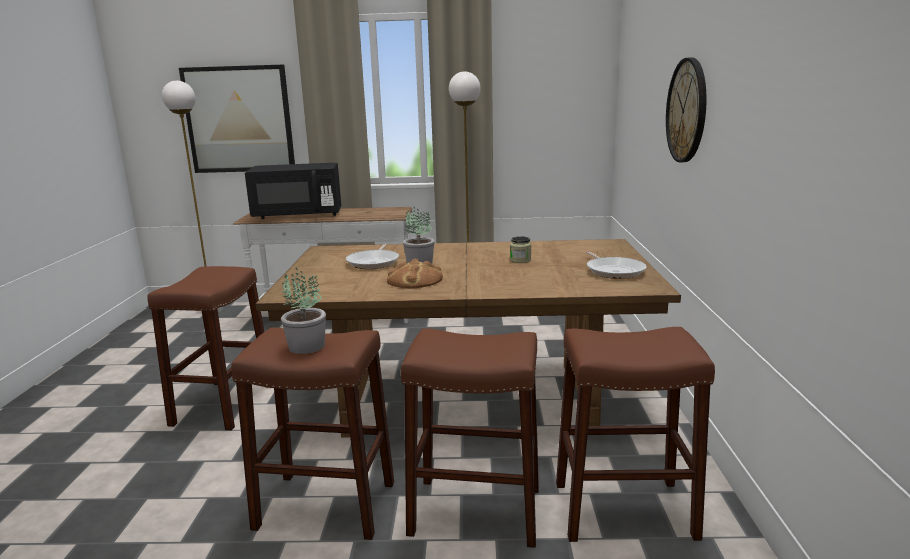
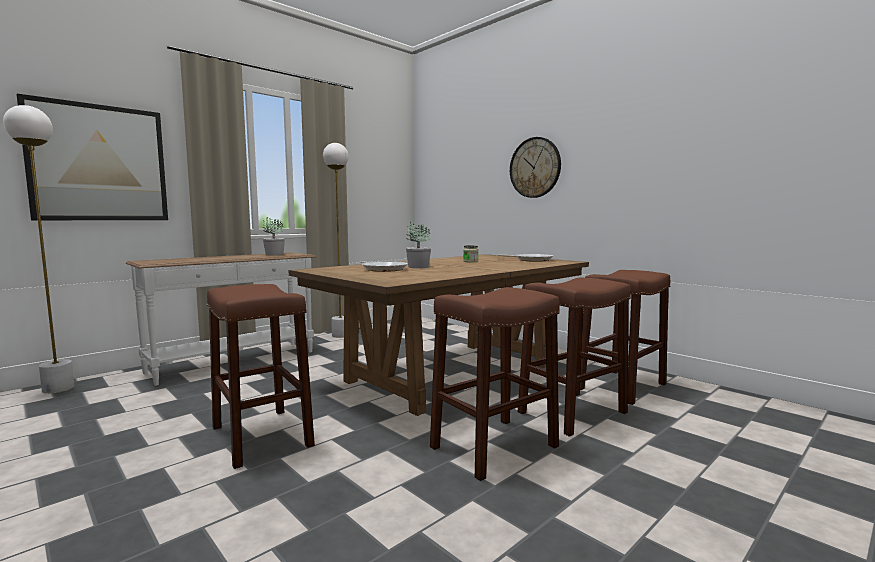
camera: 45 degrees left, 10 degrees down
(298, 215) = (202, 259): black microwave -> none
(306, 346) = (499, 296): potted plant -> potted plant (274, 254)
(415, 280) = (448, 270): bread -> none

